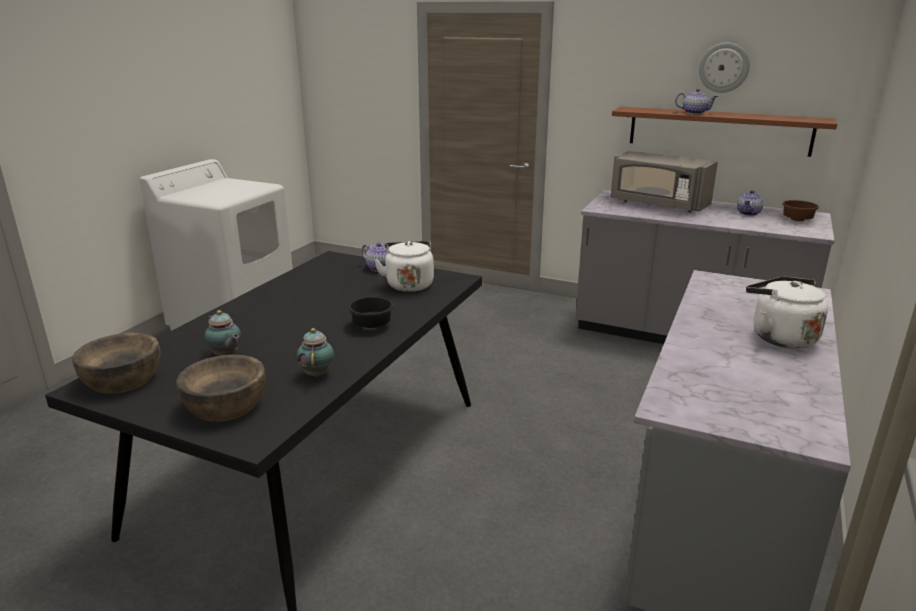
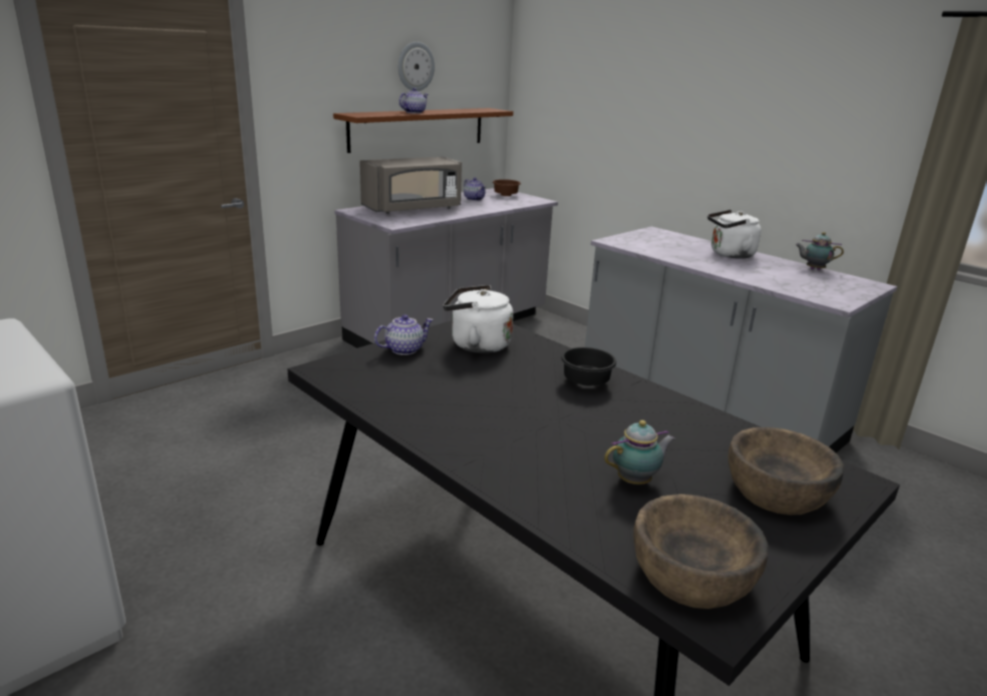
camera: 70 degrees left, 0 degrees up
(318, 373) = (704, 428): teapot -> teapot (813, 269)

